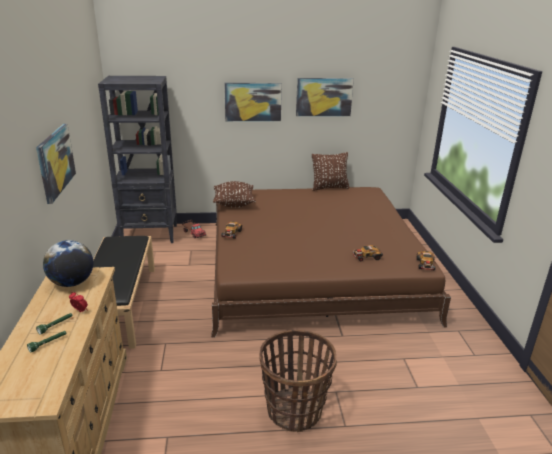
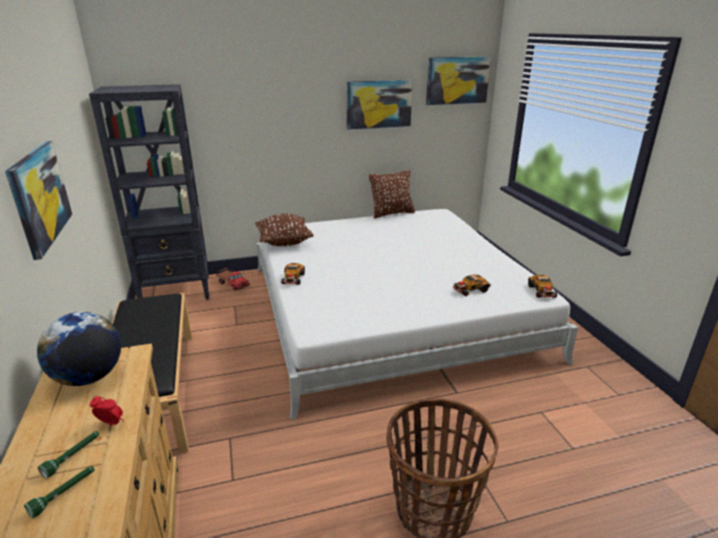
camera: 10 degrees left, 0 degrees up
(253, 102) = (294, 114): picture -> picture (457, 80)
(311, 267) = (389, 310): brown bed -> white bed

